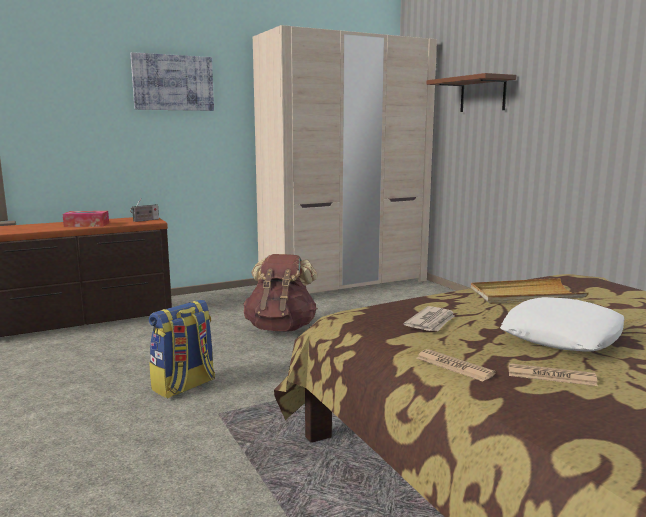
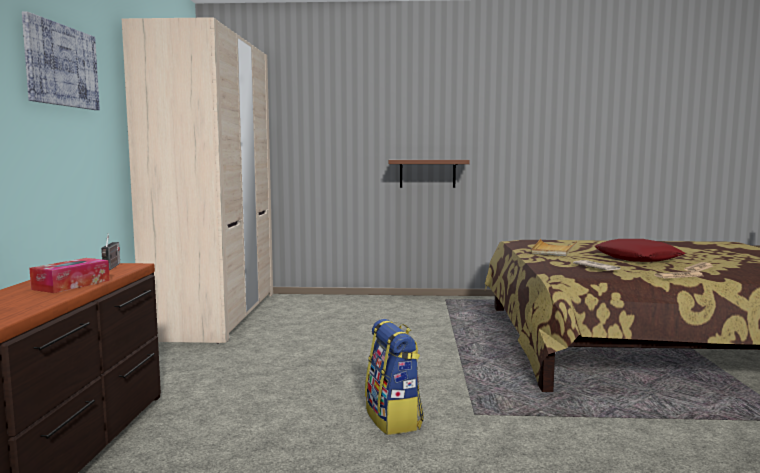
camera: 60 degrees left, 5 degrees down
(281, 328) = (299, 358): brown backpack -> none
(483, 94) = (331, 111): brown shelf -> brown shelf (427, 173)
(562, 336) = (637, 258): white pillow -> red pillow

